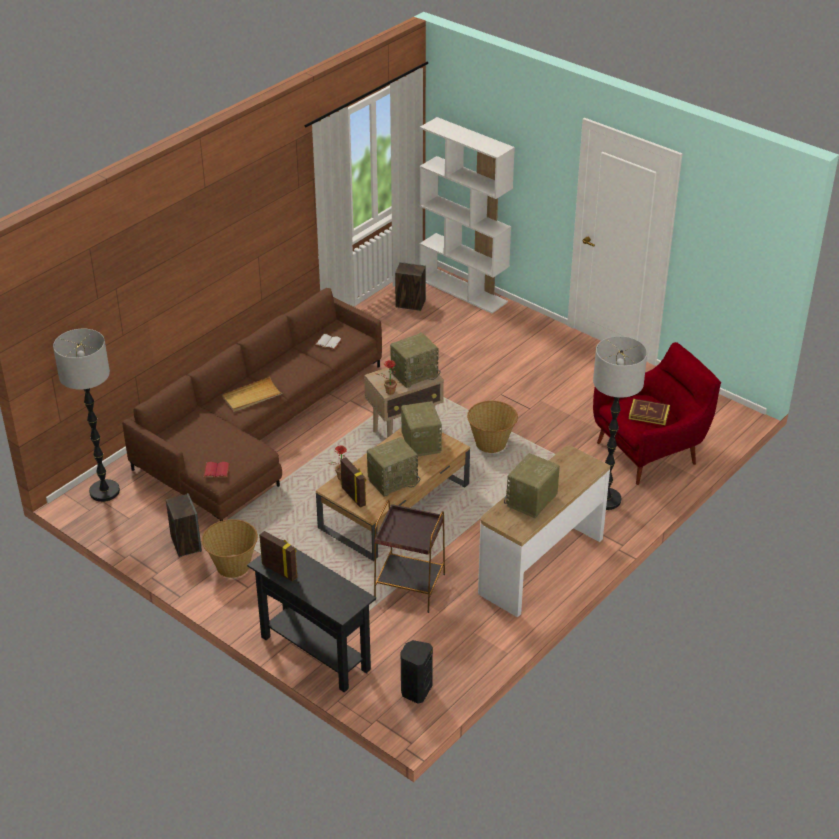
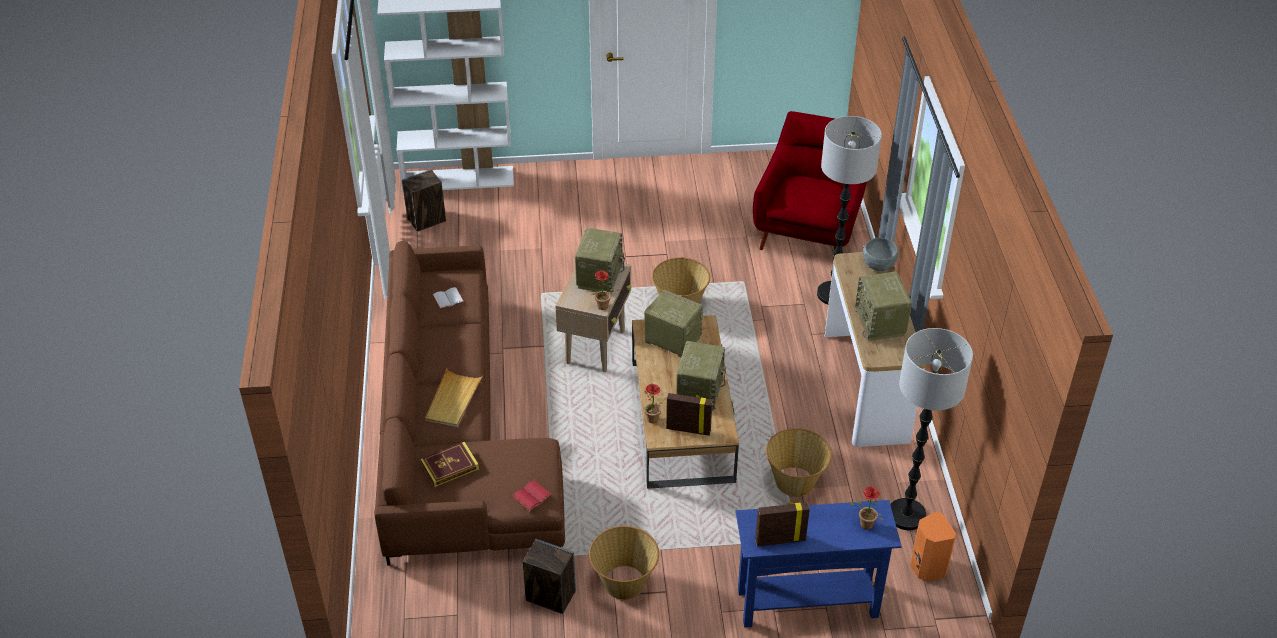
camera: 45 degrees left, 5 degrees up
(104, 491) = (391, 608): floor lamp -> floor lamp (906, 515)
(315, 653) = (807, 603): black console table -> blue console table
(338, 599) = (863, 525): none -> potted plant
(409, 586) = (795, 482): brown side table -> basket
(415, 690) = (926, 568): black speaker -> orange speaker
(589, 468) = (878, 264): none -> grey bowl
(649, 414) = (817, 192): book -> book (450, 466)

